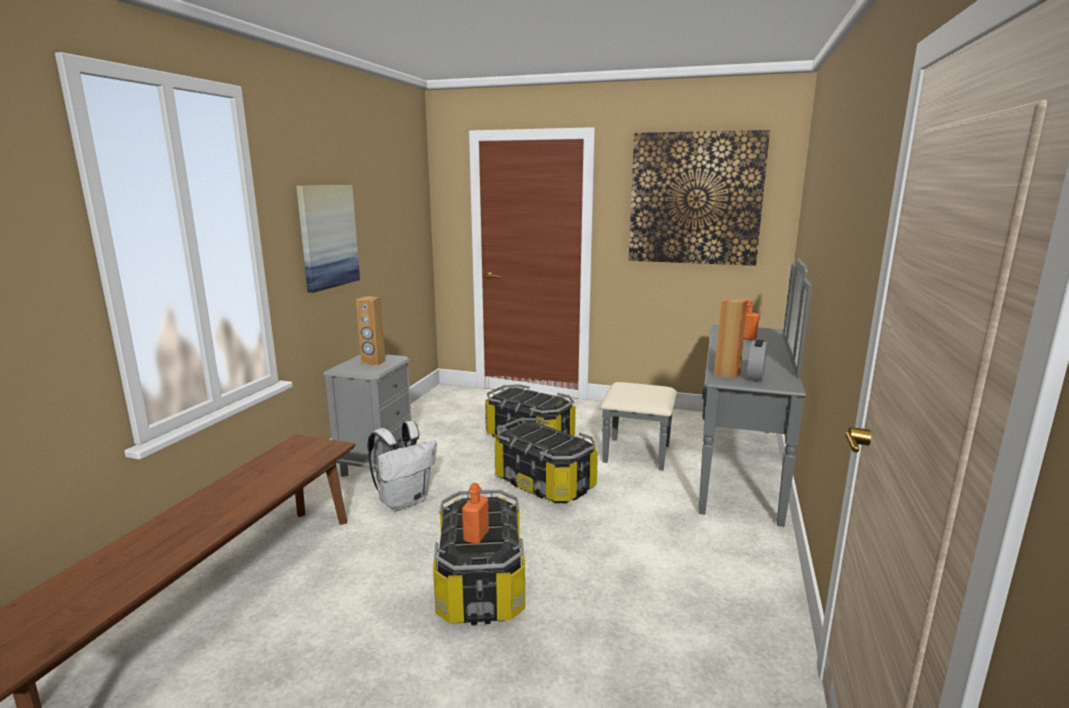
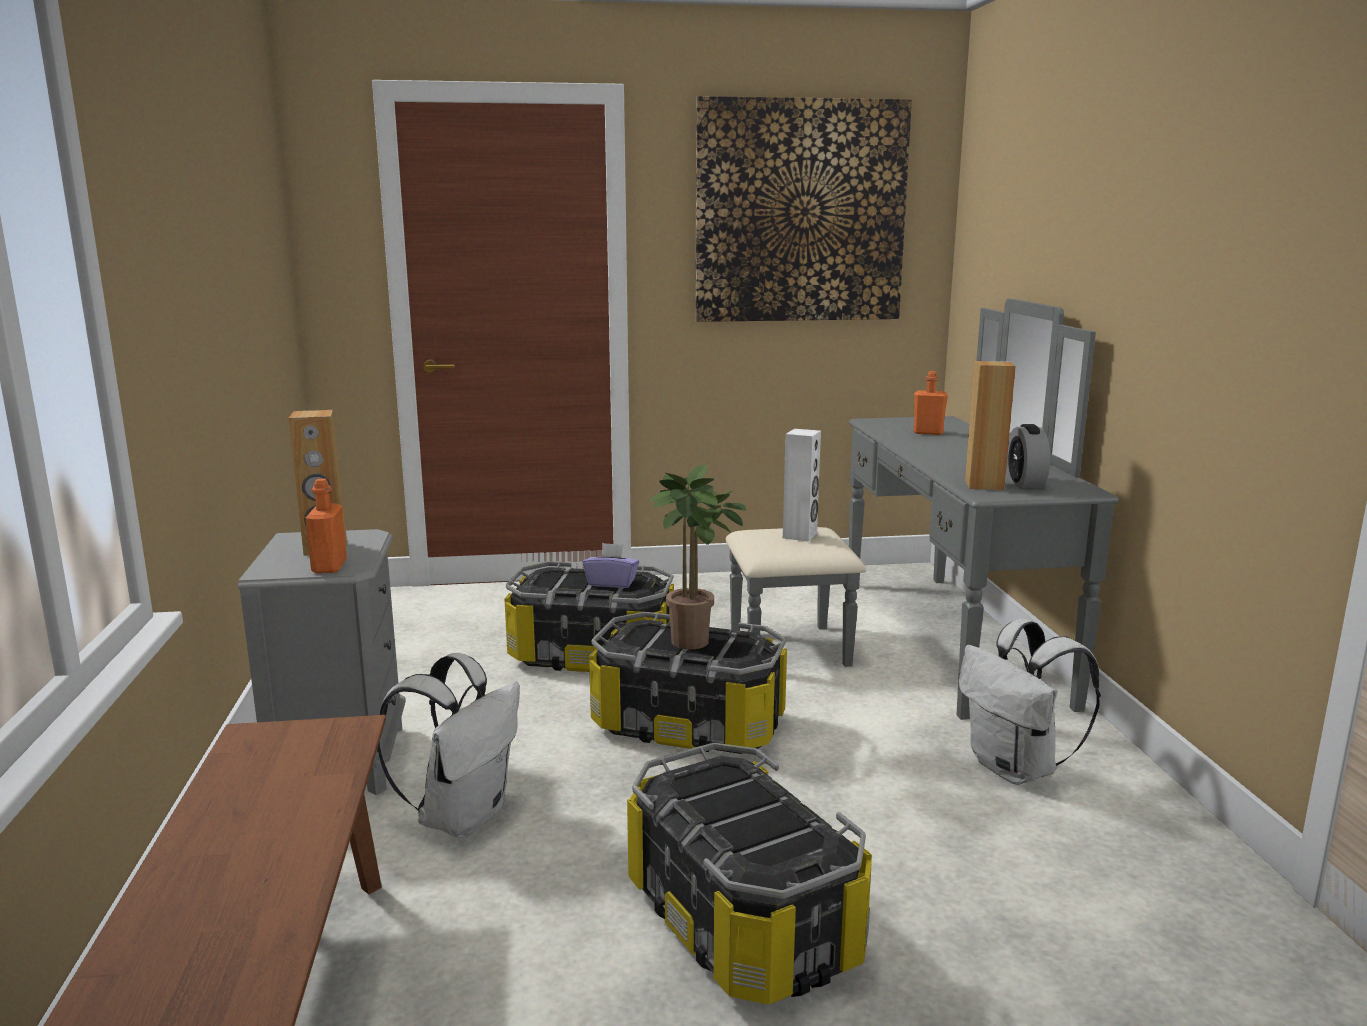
camera: 25 degrees left, 0 degrees up
(327, 236) = (184, 287): picture -> none
(476, 536) = (757, 831): orange bottle -> orange bottle (329, 567)
(539, 400) = (611, 583): none -> purple tissue box
(546, 439) = (694, 644): none -> potted plant
(646, 389) = (800, 535): none -> white speaker
(704, 549) = (1016, 769): none -> white backpack

